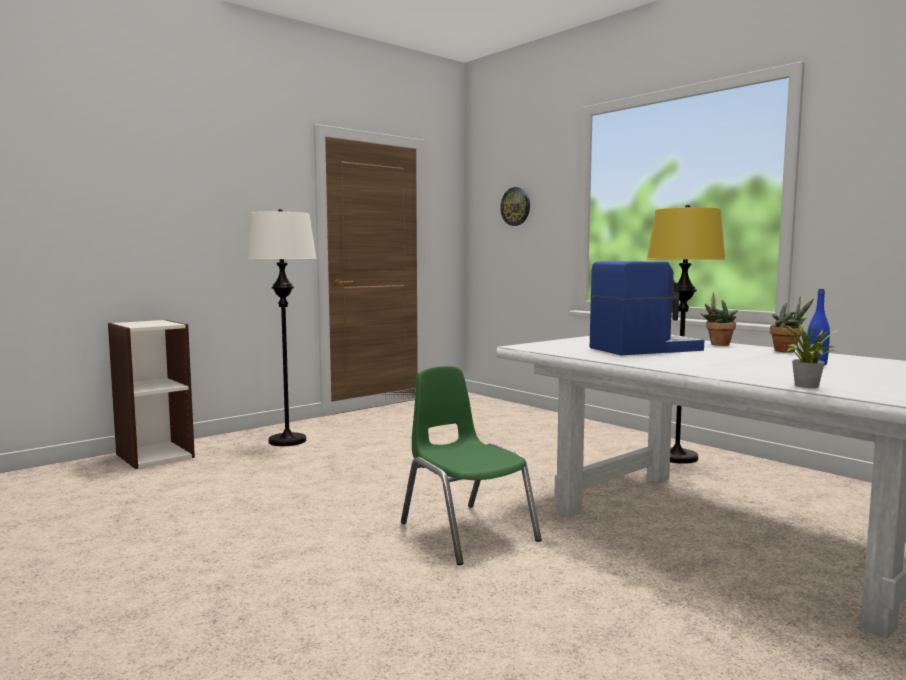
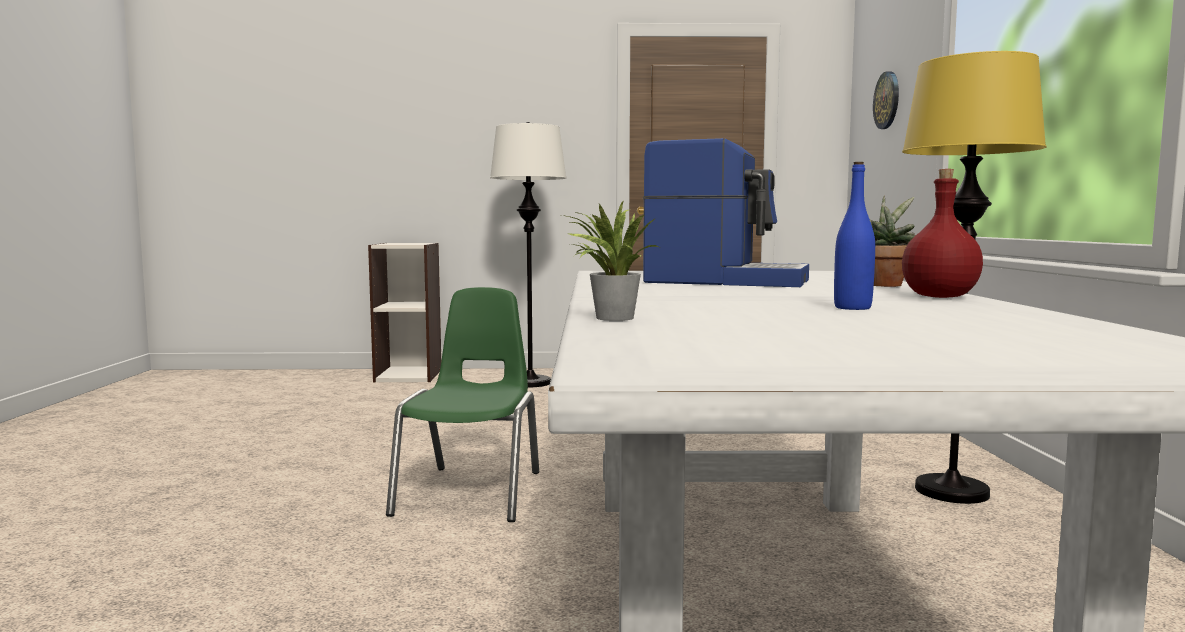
camera: 40 degrees right, 0 degrees up
(788, 351) = (939, 297): potted plant -> red bottle

